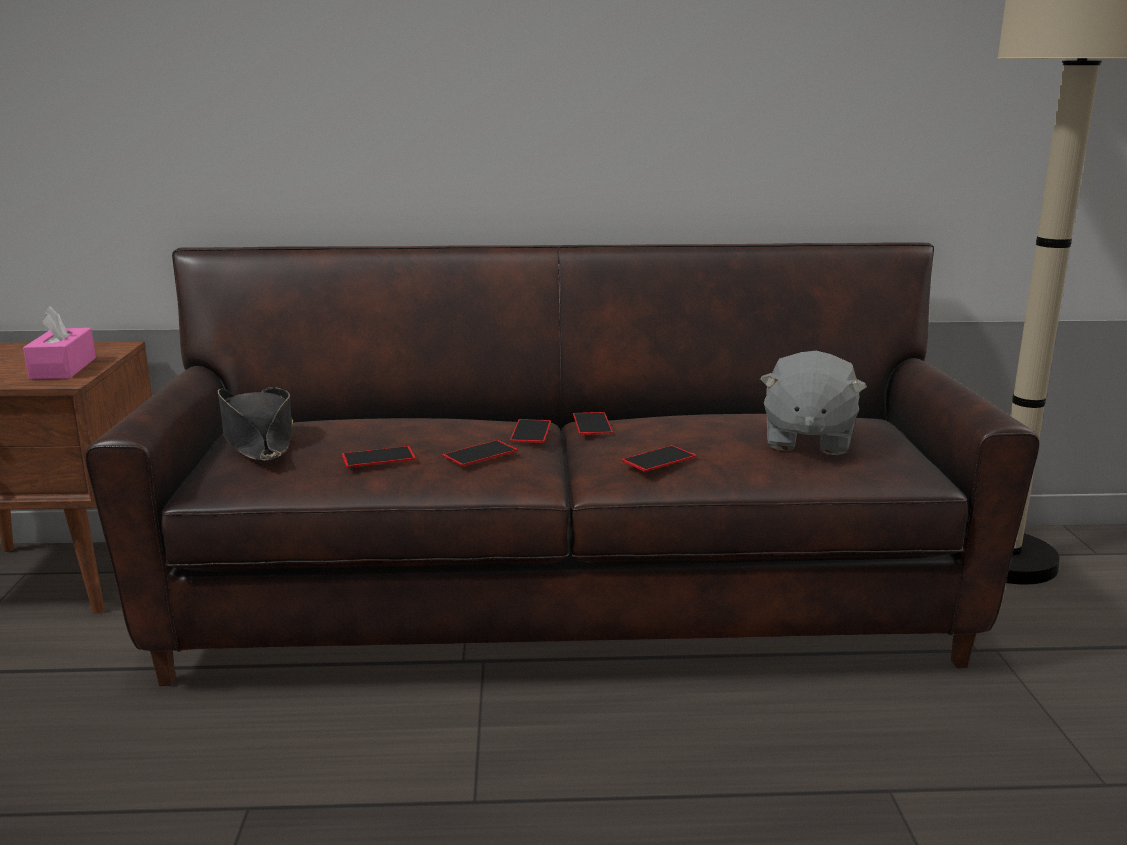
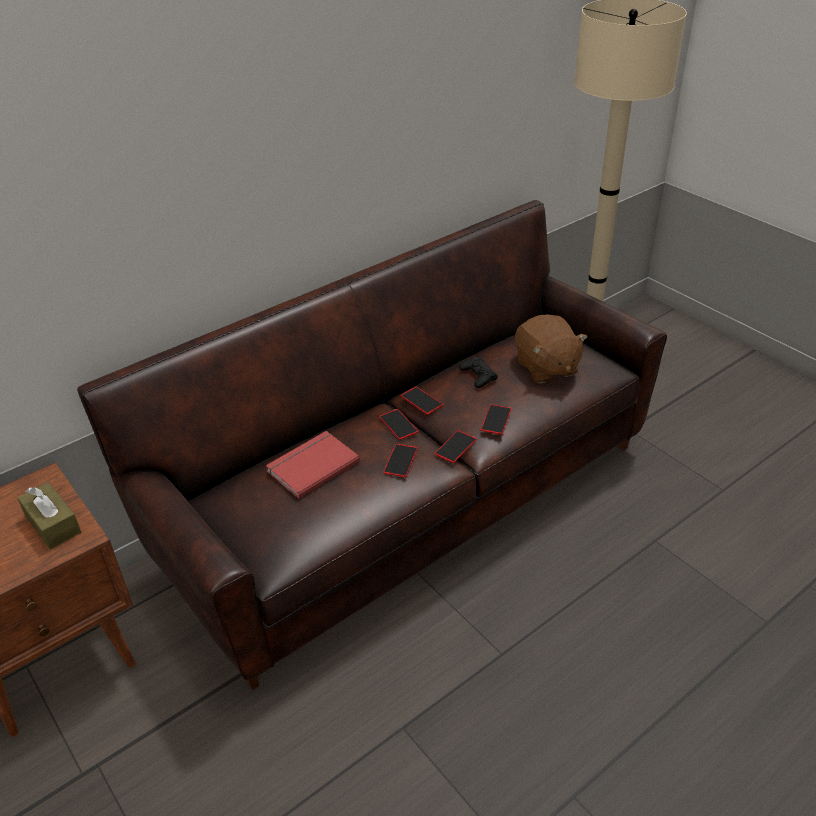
camera: 35 degrees left, 20 degrees up
(63, 368) = (53, 524): pink tissue box -> brown tissue box
(258, 439) = (253, 513): black hat -> none
(377, 428) = (311, 465): none -> red book
(378, 457) = (351, 493): phone -> phone (455, 446)
(696, 422) = (478, 376): none -> black game controller
(807, 440) = (546, 367): grey plush toy -> brown plush toy

